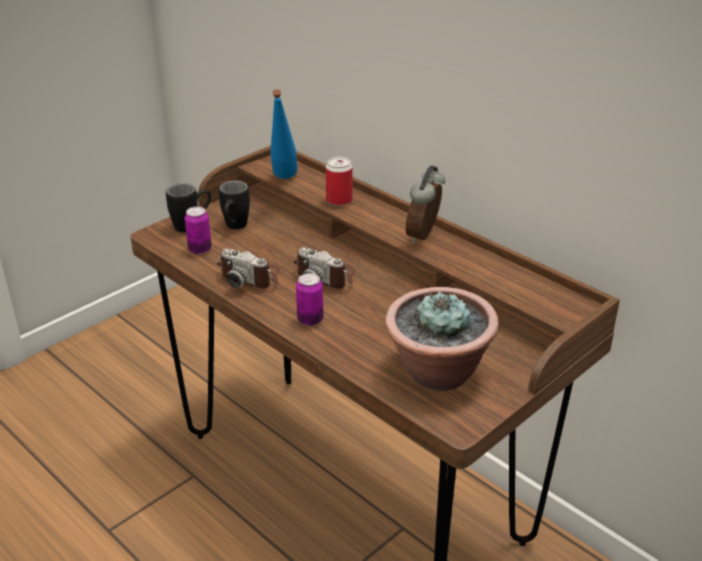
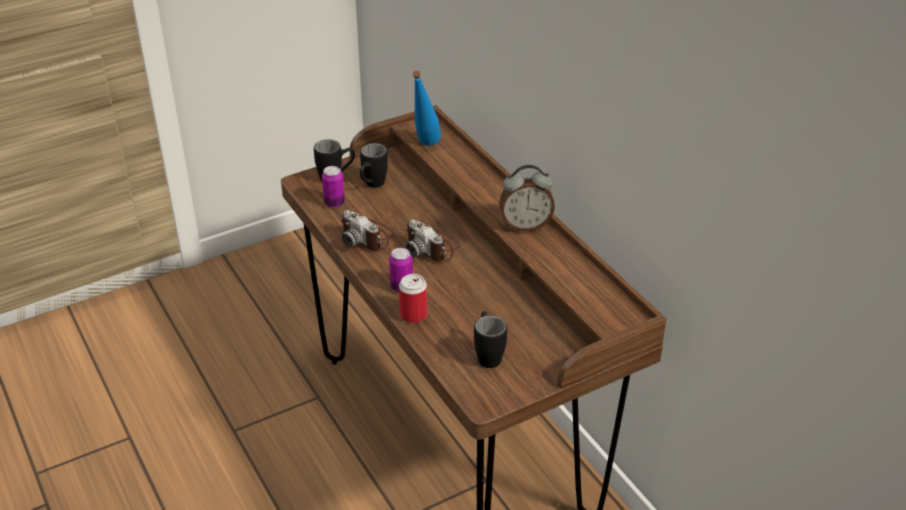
camera: 15 degrees right, 5 degrees up
(339, 200) = (466, 176): can -> can (413, 315)
(424, 236) = (525, 225): alarm clock -> alarm clock turned 135 degrees counterclockwise
(438, 373) = (487, 354): potted plant -> black mug

